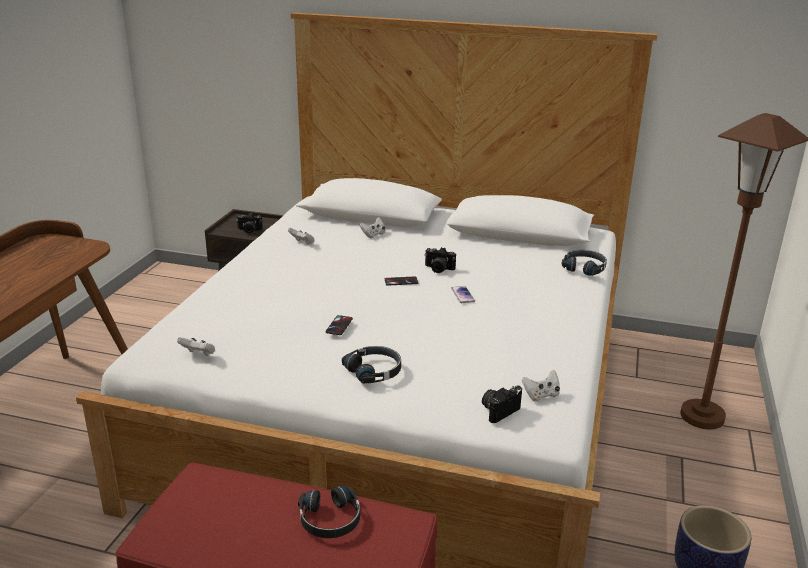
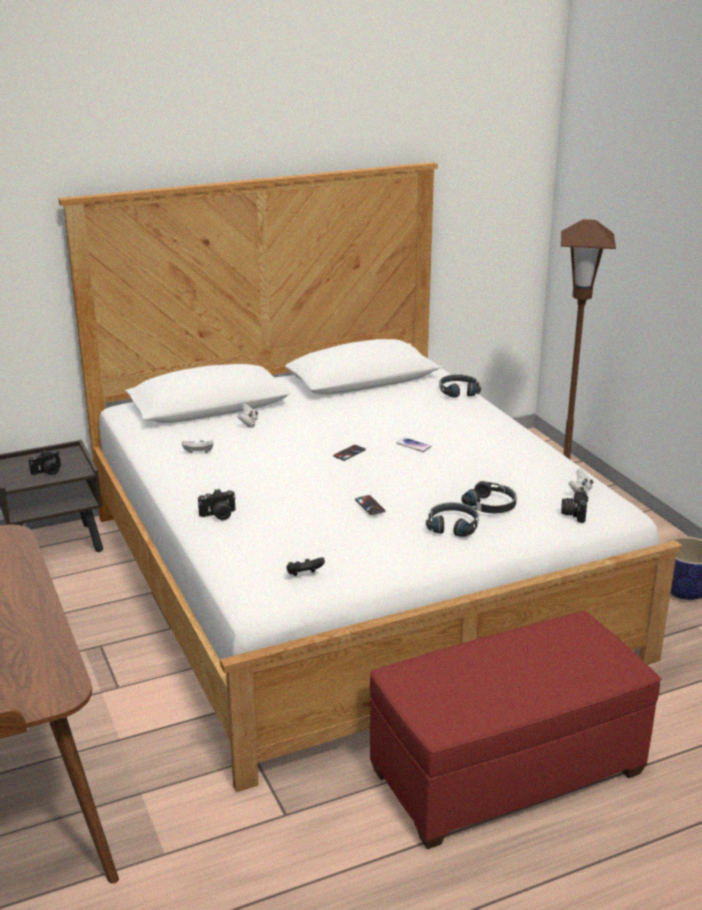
camera: 40 degrees left, 0 degrees up
(198, 354) = (304, 575): white game controller -> black game controller
(330, 520) = (531, 649): black headphones -> black headphones (491, 505)
(438, 269) = (356, 432): camera -> camera (218, 515)

